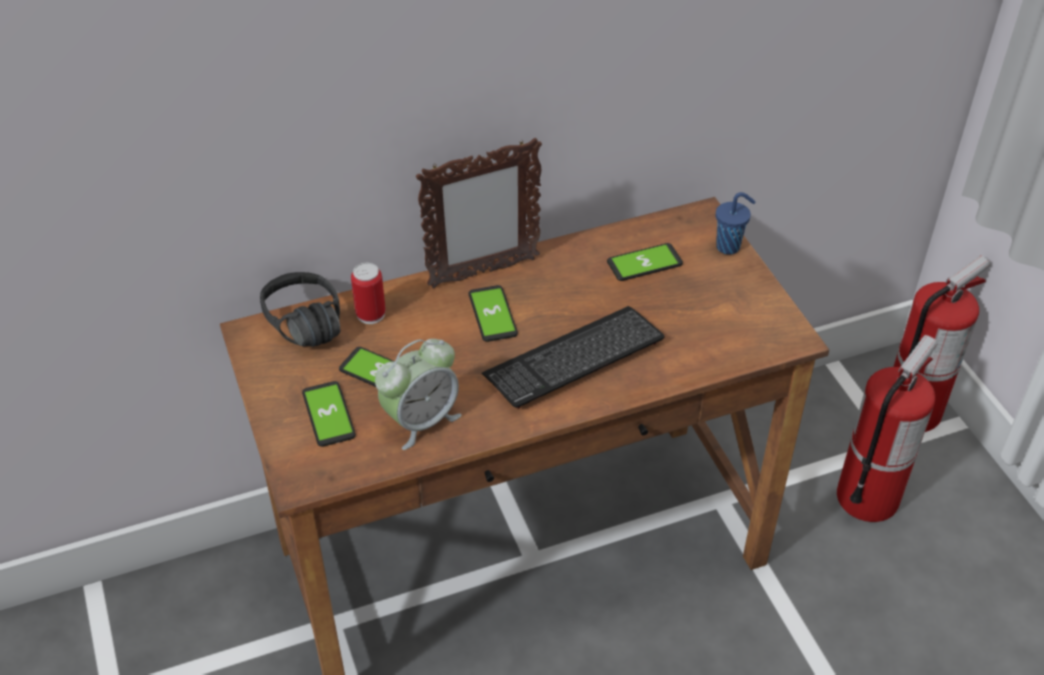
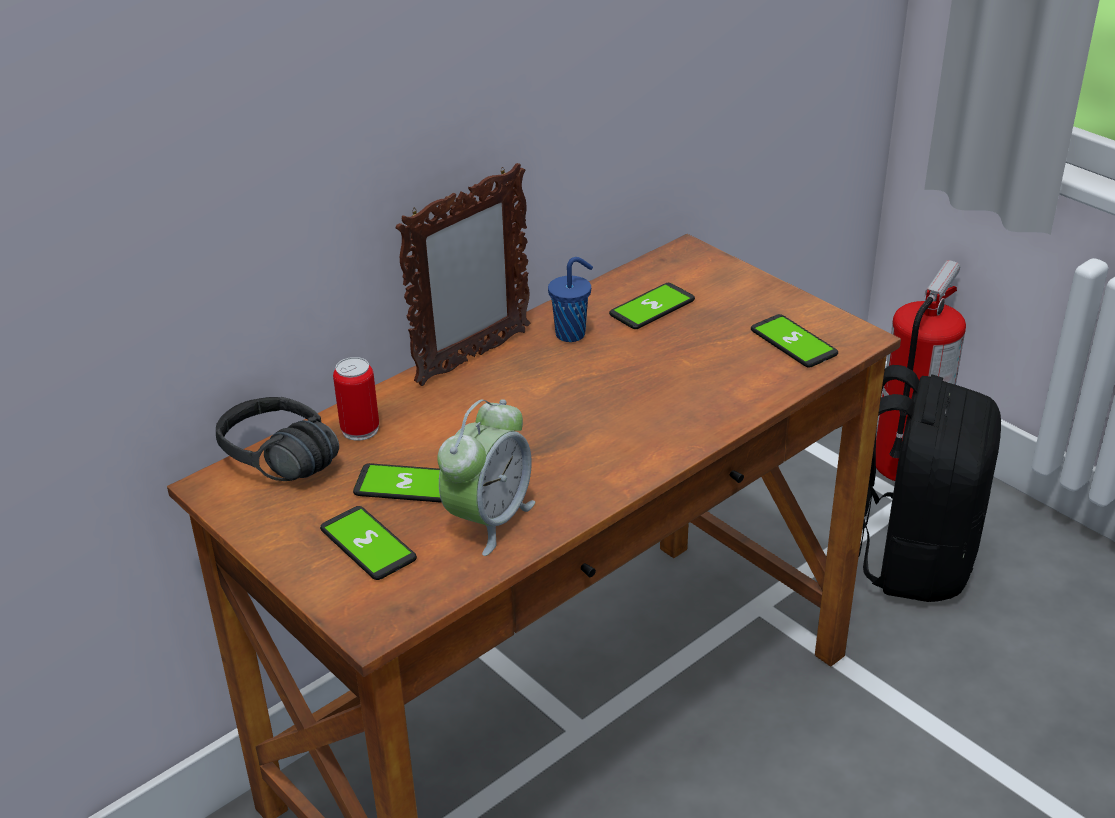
camera: 20 degrees left, 10 degrees down
(492, 314) = (509, 394): phone -> phone (793, 342)
(574, 359) = (632, 414): keyboard -> none
(729, 247) = (734, 273): blue cup -> blue cup (572, 334)
(868, 496) = (910, 557): fire extinguisher -> black backpack

